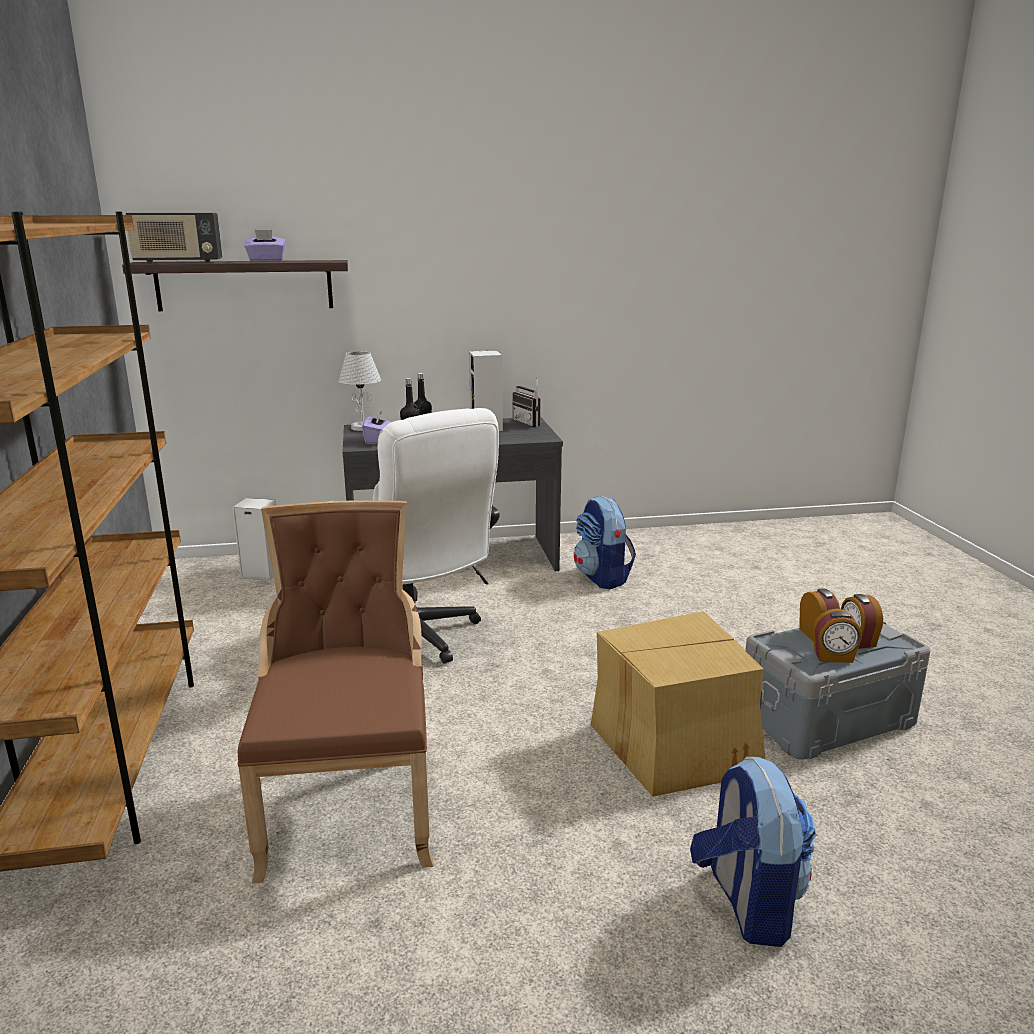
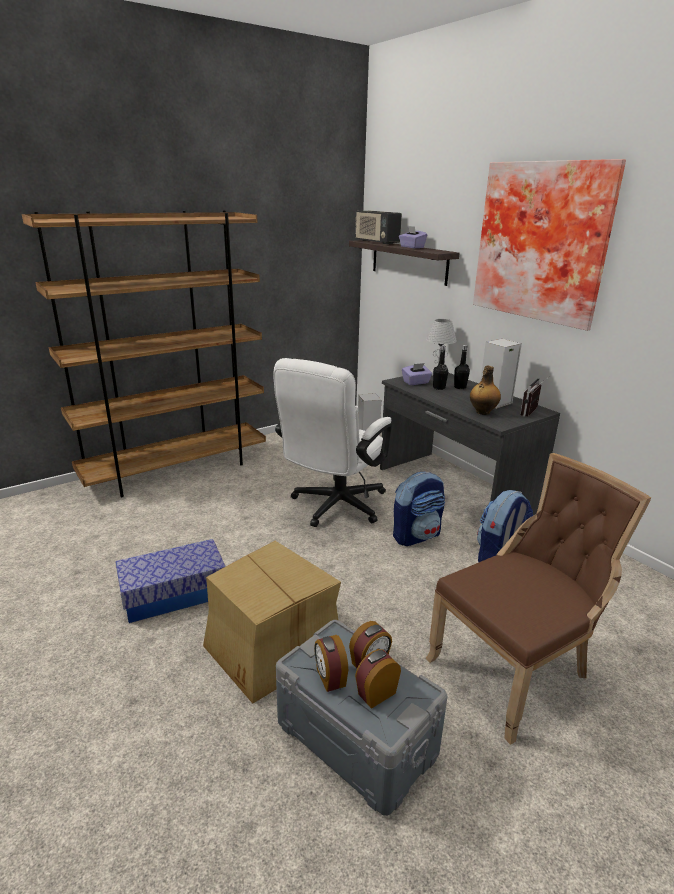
camera: 65 degrees right, 5 degrees up
(350, 805) = (160, 538): brown chair -> brown chair (514, 670)
(476, 234) = (543, 242): none -> picture
(506, 436) = (482, 412): none -> bottle
(522, 809) = (174, 594): none -> storage box
(747, 902) = (104, 710): backpack -> backpack (416, 535)

